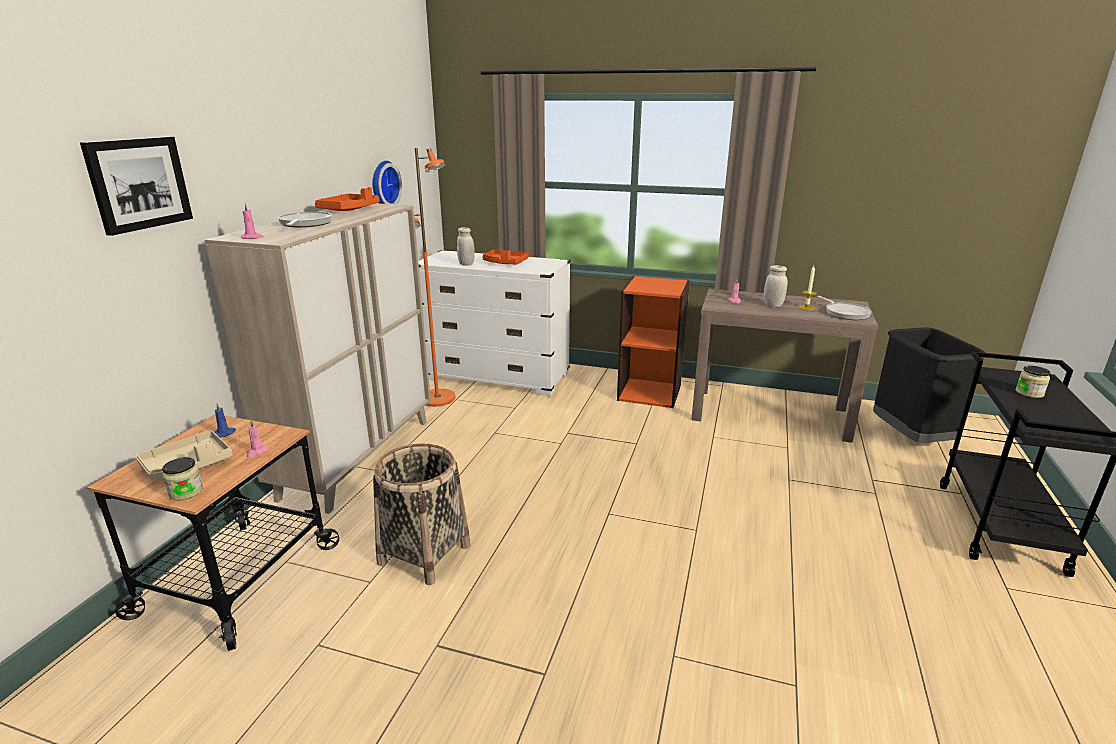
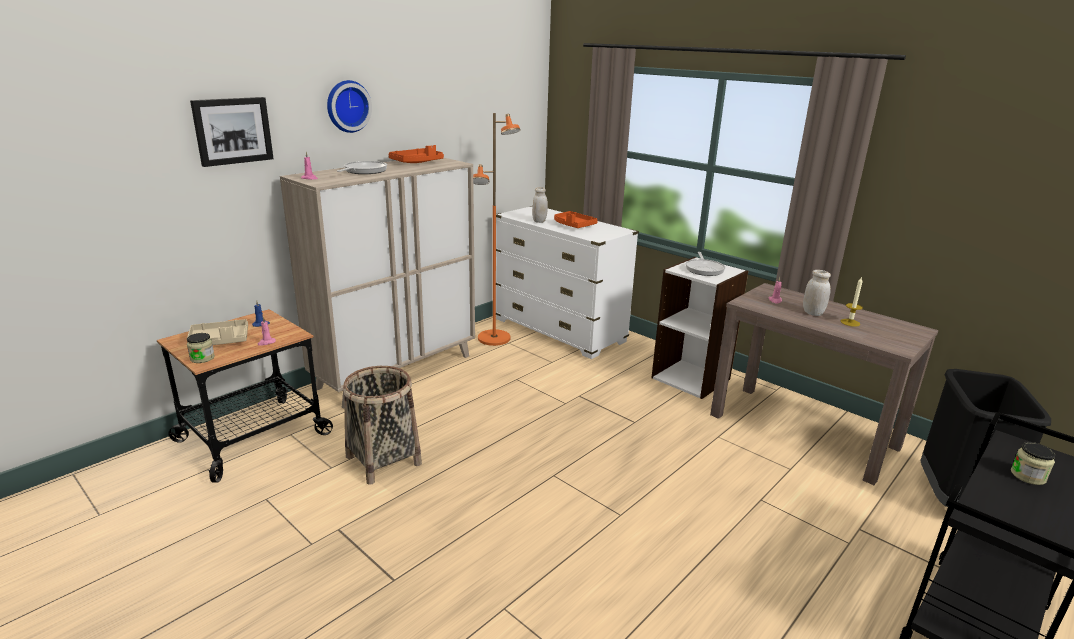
camera: 25 degrees right, 0 degrees up
(383, 184) = (475, 142): wall clock -> wall clock (347, 106)
(649, 392) = (691, 378): orange bookcase -> white bookcase
(845, 313) = (889, 337): frying pan -> frying pan (704, 269)

